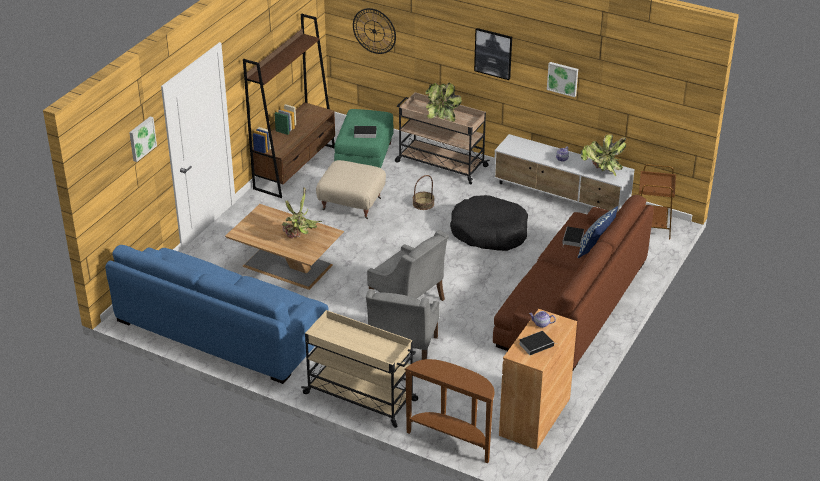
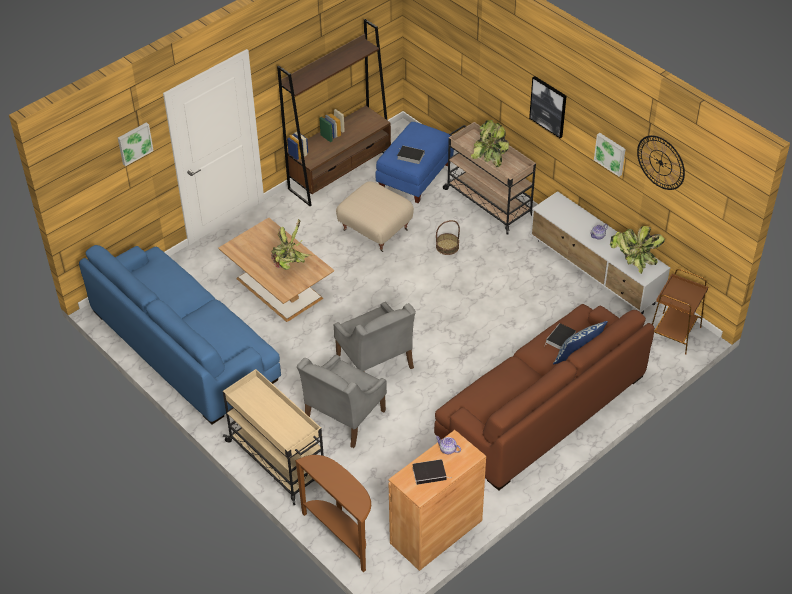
camera: 20 degrees right, 10 degrees up
(365, 158) = (415, 177): green ottoman -> blue ottoman
(374, 31) = (444, 48): wall clock -> wall clock (660, 162)
(489, 232) = (498, 298): black dog bed -> none

